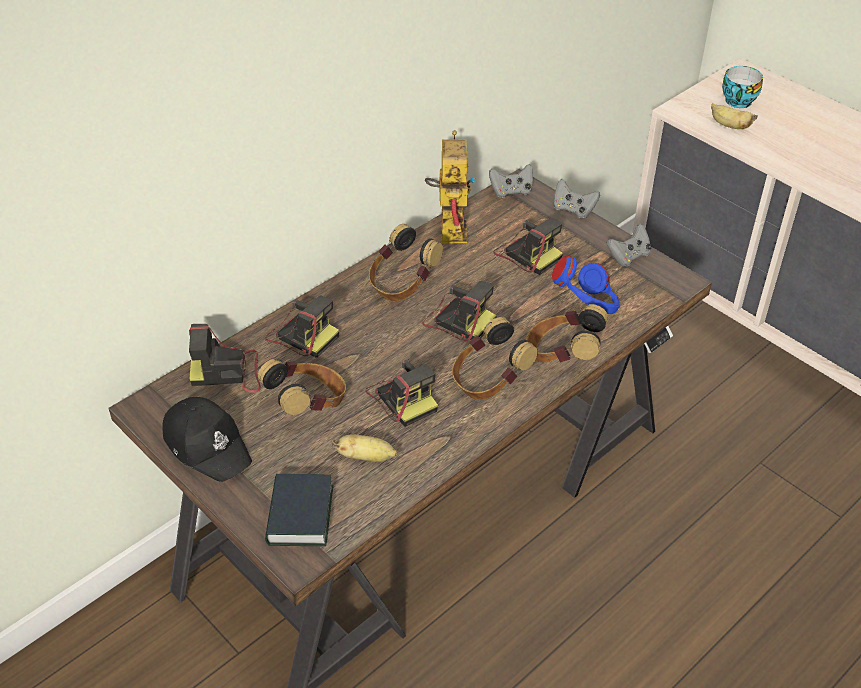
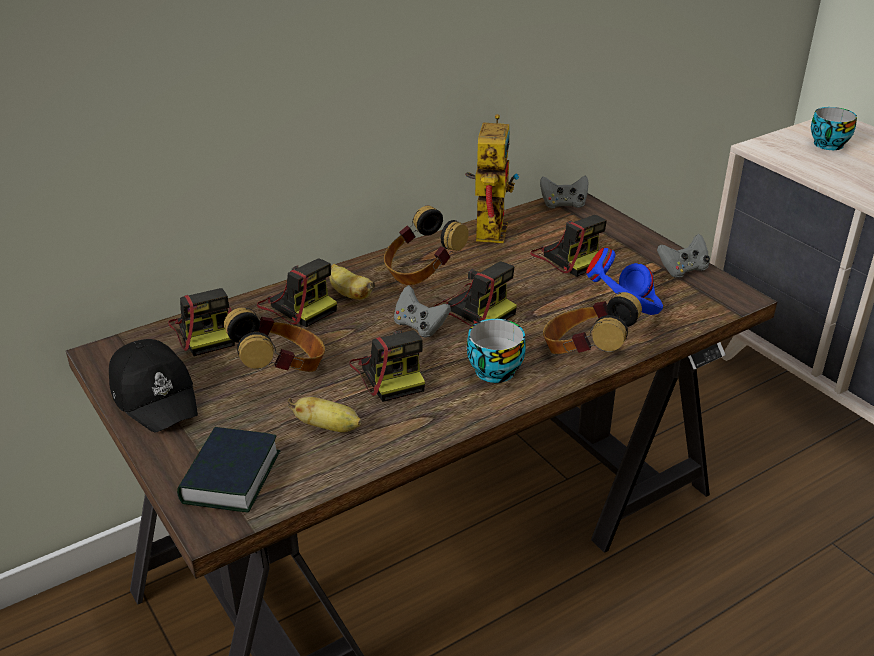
camera: 10 degrees right, 10 degrees down
(228, 372) = (205, 331): camera -> camera turned 120 degrees counterclockwise
(489, 381) = (493, 369): headphones -> cup
(573, 210) = (628, 225): grey game controller -> grey game controller (419, 326)
(729, 126) = (815, 163): banana -> banana (349, 294)

